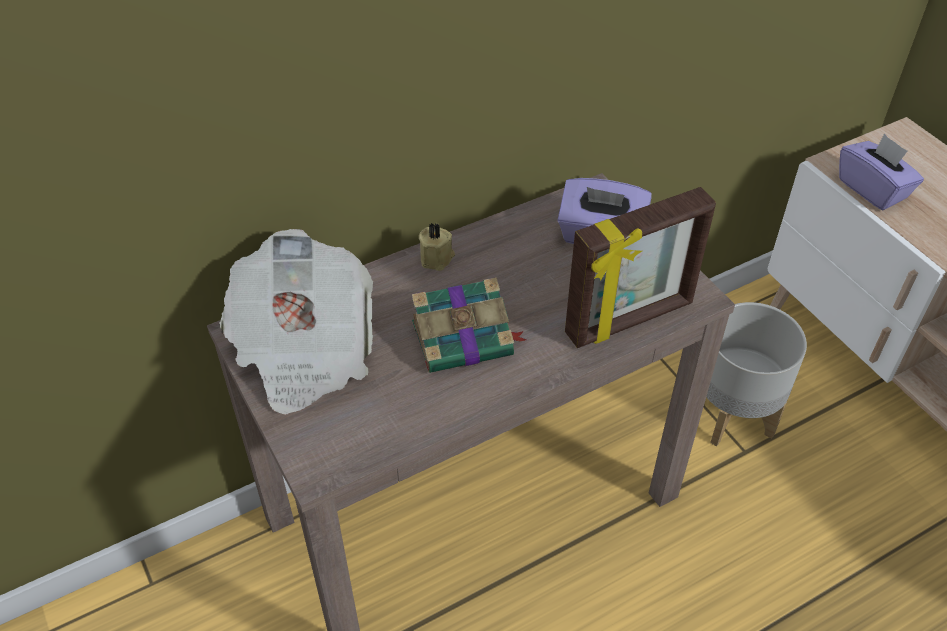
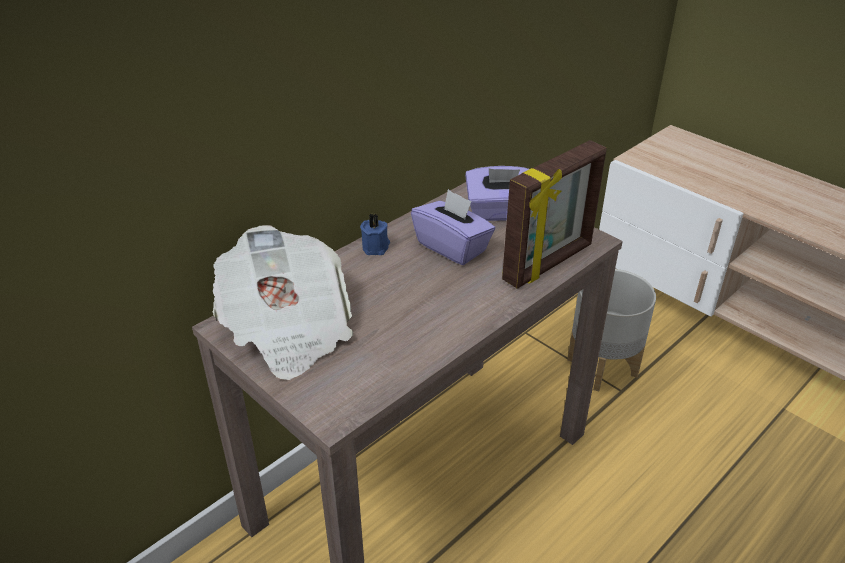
camera: 15 degrees left, 10 degrees down
(437, 258) = (376, 247): beige candle -> blue candle
(465, 338) = (423, 298): book -> none
(872, 189) = (669, 170): purple tissue box -> purple tissue box (452, 247)

